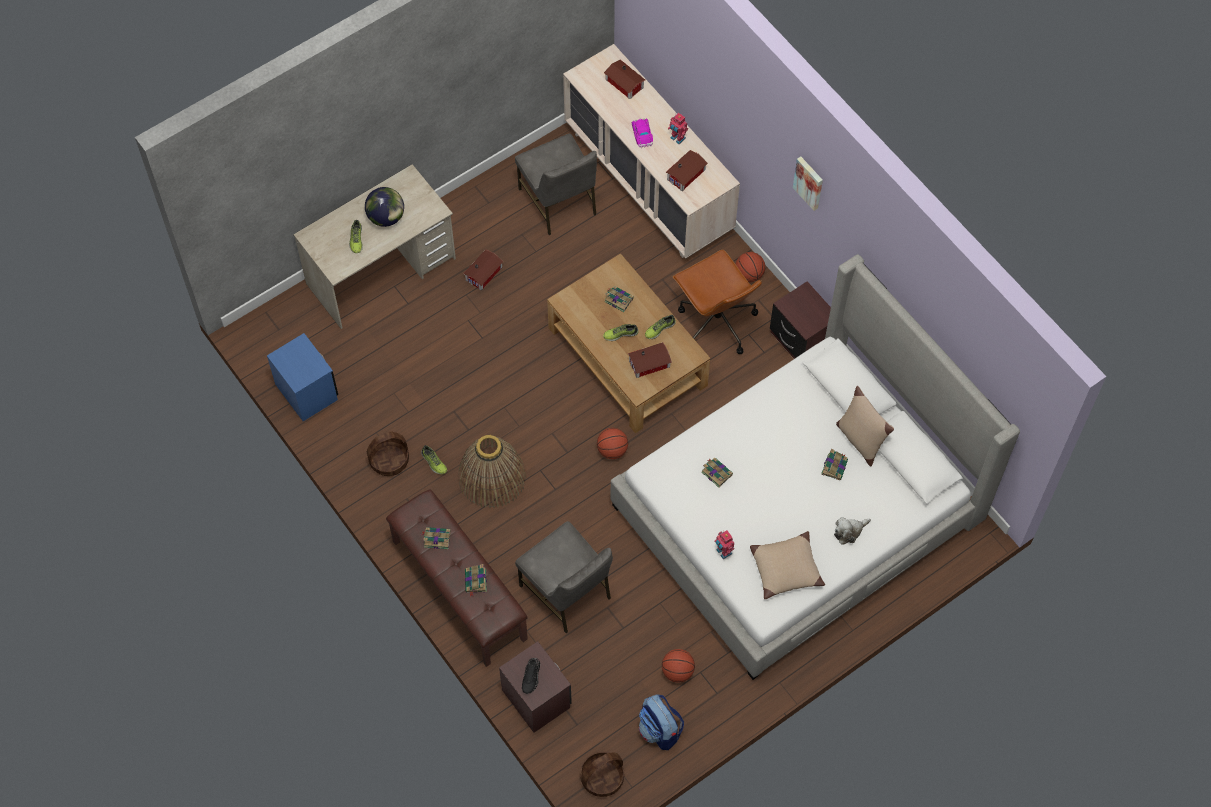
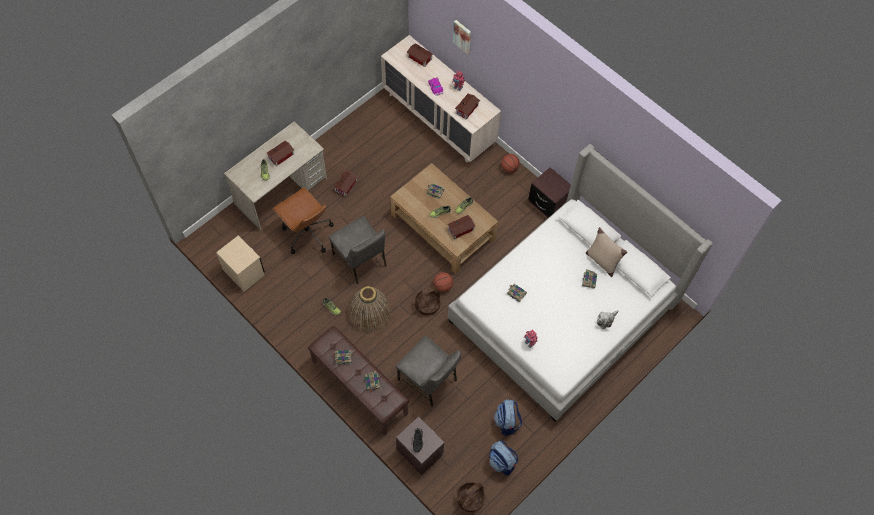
camera: 10 degrees left, 0 degrees up
(307, 392) = (244, 272): blue nightstand -> beige nightstand
(386, 217) = (282, 156): globe -> toy house
(389, 460) = (302, 310): basket -> basket (427, 305)
(559, 202) = (385, 137): grey chair -> grey chair (360, 260)
(677, 671) = (507, 422): basketball -> backpack
(716, 322) = (494, 199): brown office chair -> brown office chair (307, 234)
(785, 568) = (570, 349): beige pillow -> none
(809, 182) = (553, 102): picture -> picture (462, 36)

